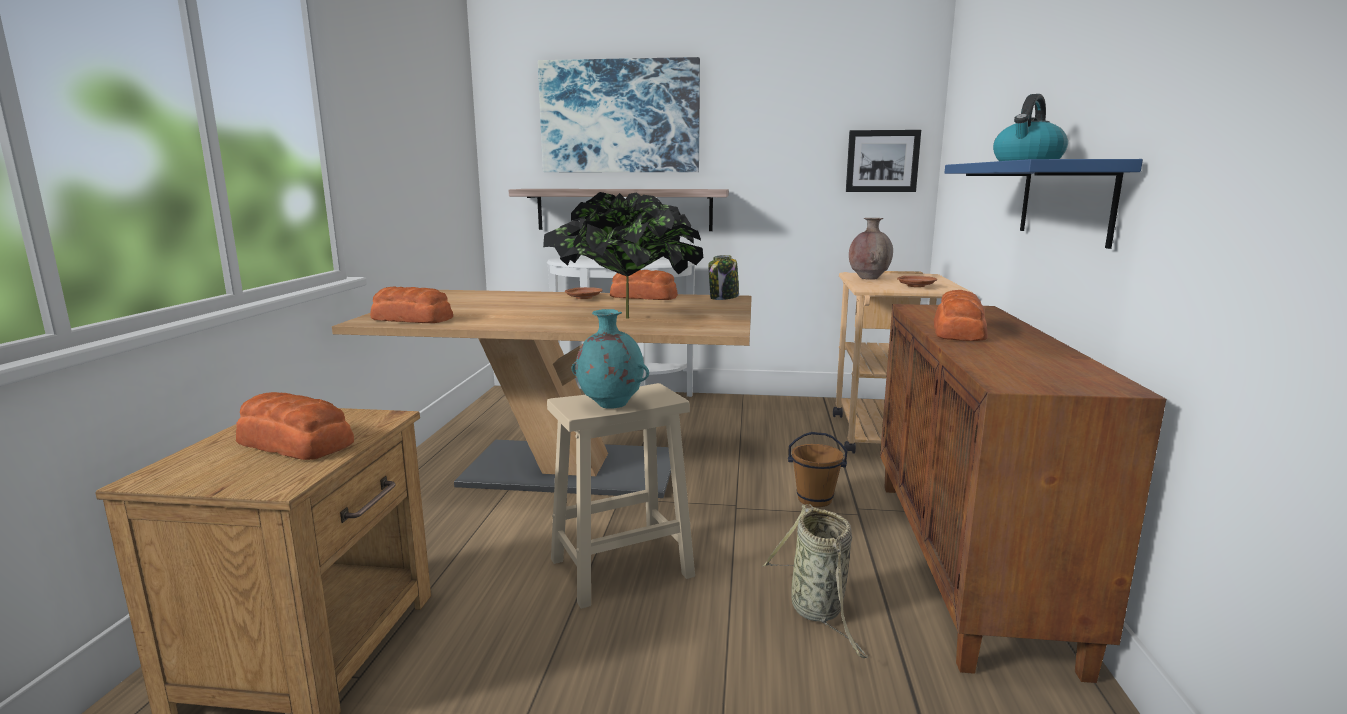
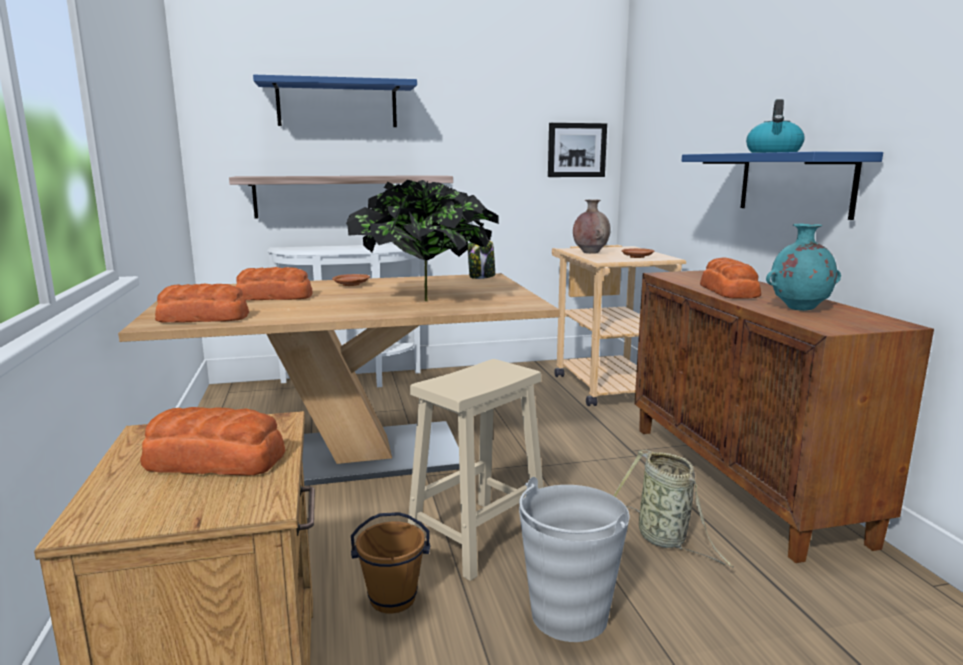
camera: 20 degrees left, 0 degrees up
(610, 405) = (477, 383): turquoise vase -> turquoise vase (798, 309)
(620, 117) = (337, 104): picture -> blue shelf
(644, 297) = (408, 280): bread -> bread (275, 297)
(649, 665) = (568, 615): none -> grey bucket
(814, 499) = (593, 448): brown bucket -> brown bucket (393, 598)

